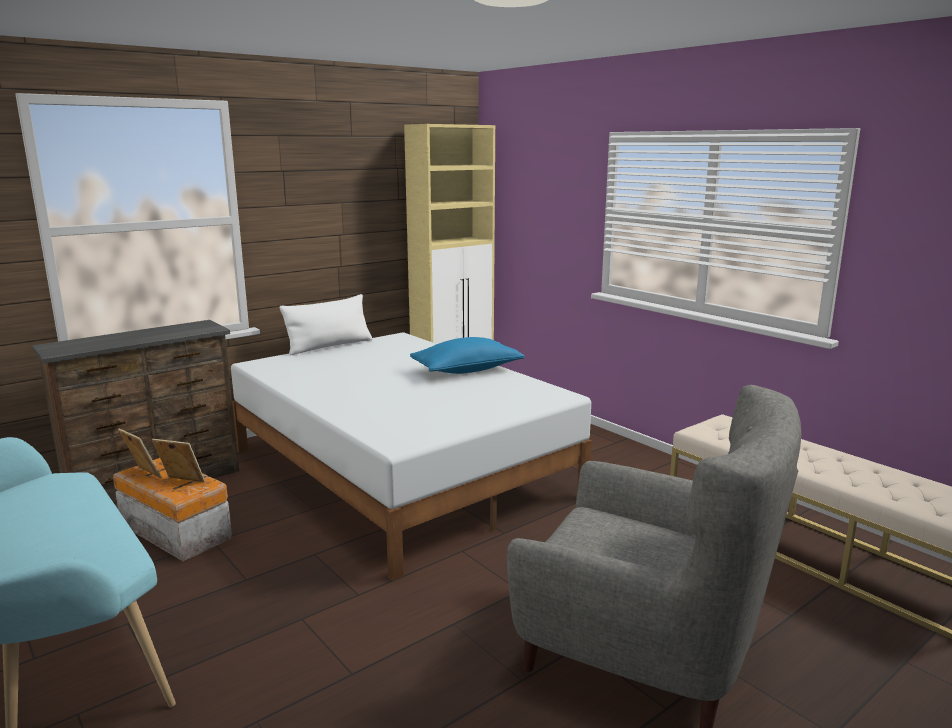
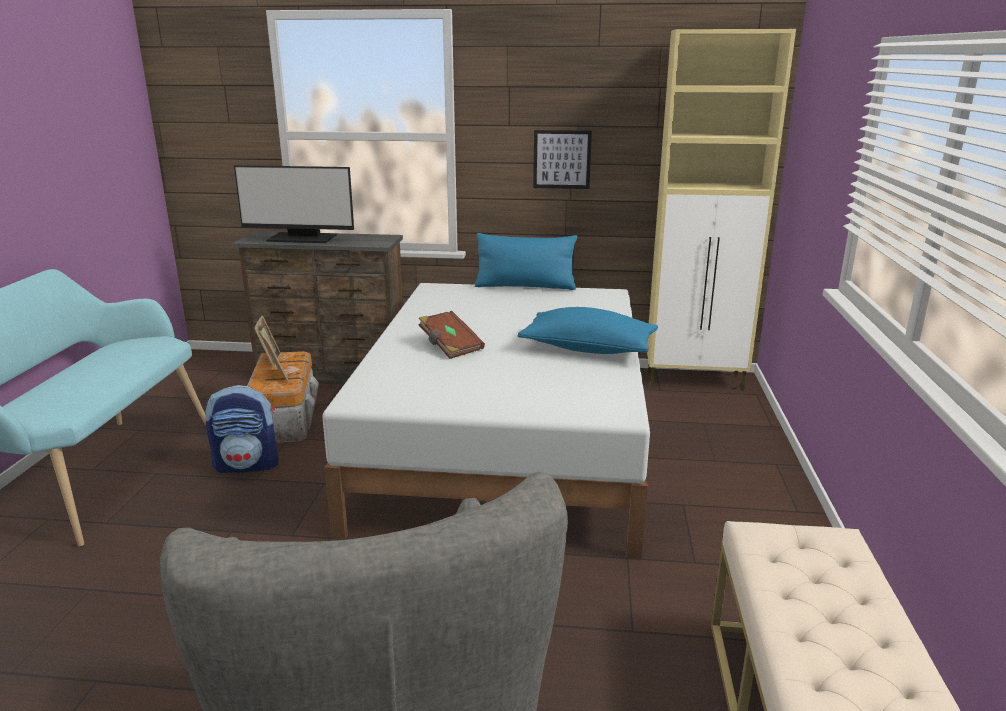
camera: 45 degrees right, 5 degrees up
(115, 340) = (301, 238): none -> monitor
(216, 574) = (248, 465): none -> backpack
(329, 346) = (525, 286): white pillow -> blue pillow
(332, 232) = (562, 159): none -> picture
(375, 395) = (450, 346): none -> brown book

